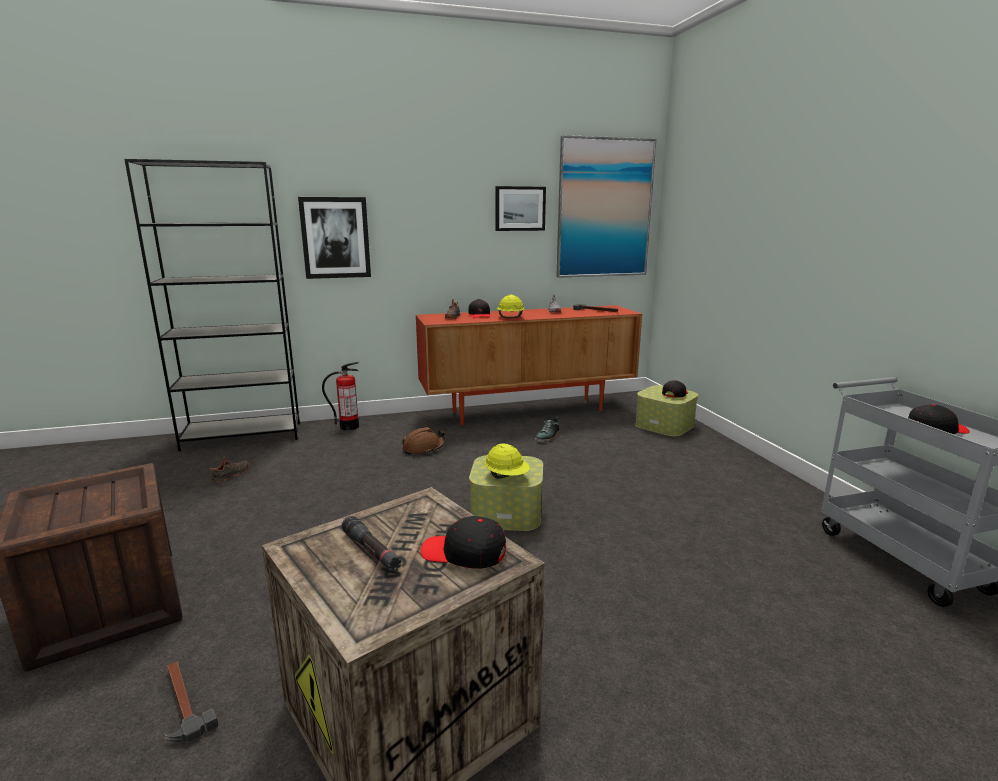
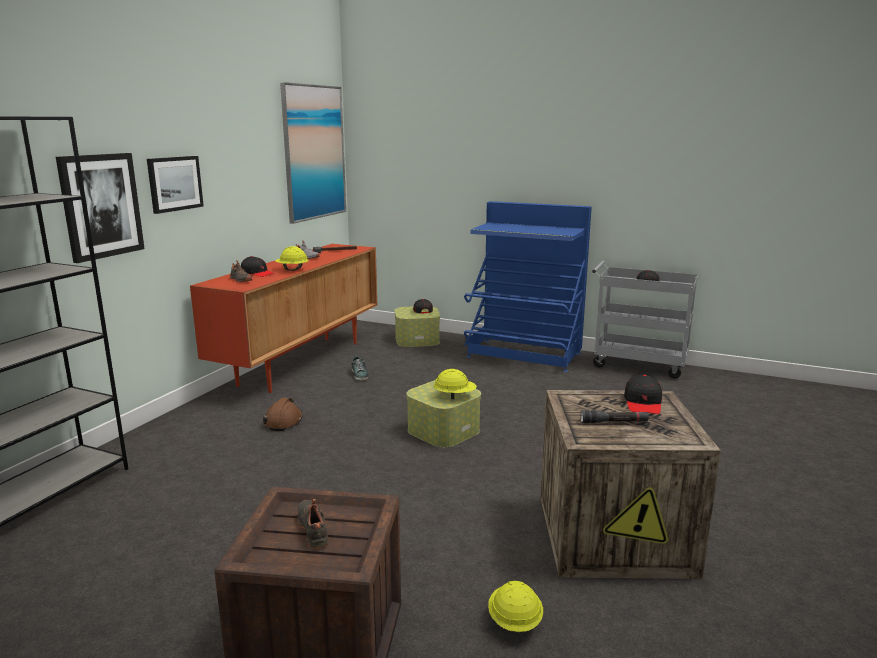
camera: 50 degrees left, 0 degrees up
(183, 702) = (514, 621): hammer -> yellow hard hat
(231, 475) = (143, 525): black shoe -> black shoe (314, 529)
(349, 426) = (158, 436): fire extinguisher -> none
(464, 553) = (643, 403): black cap -> black cap turned 45 degrees counterclockwise
(520, 208) = (258, 157): picture -> picture (174, 183)
(746, 481) = (522, 356): none -> blue shoe rack

